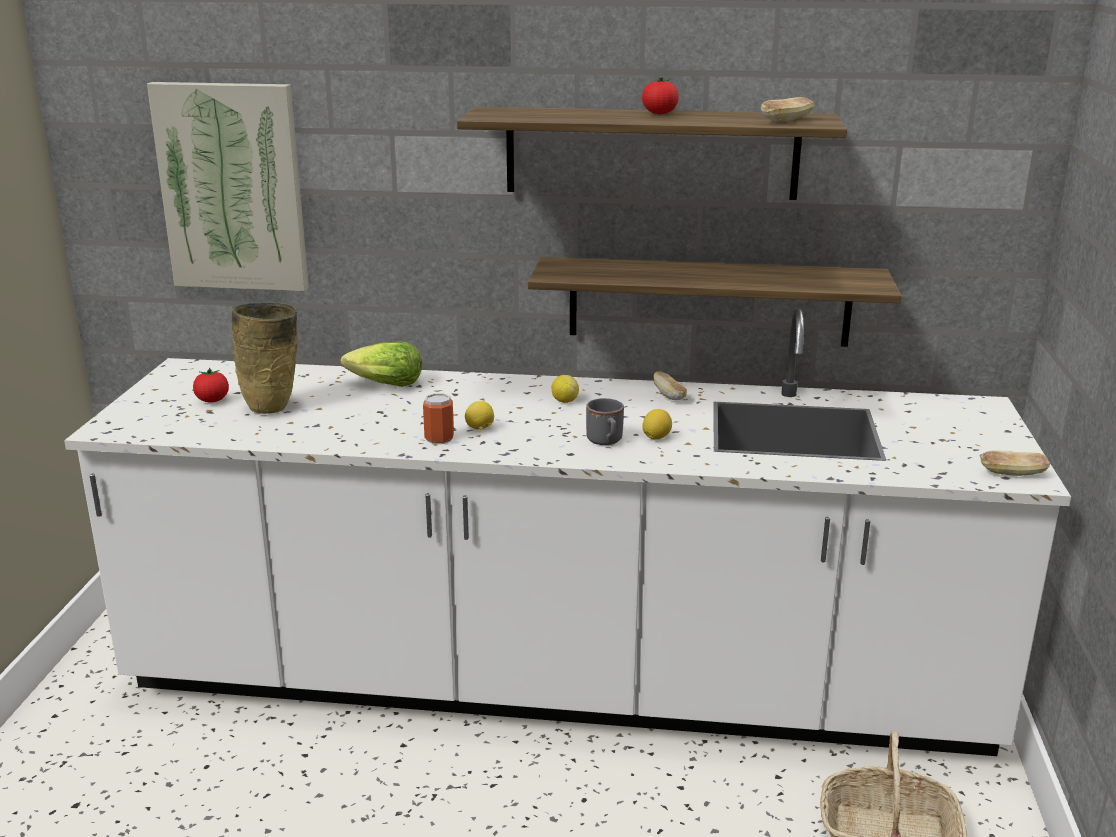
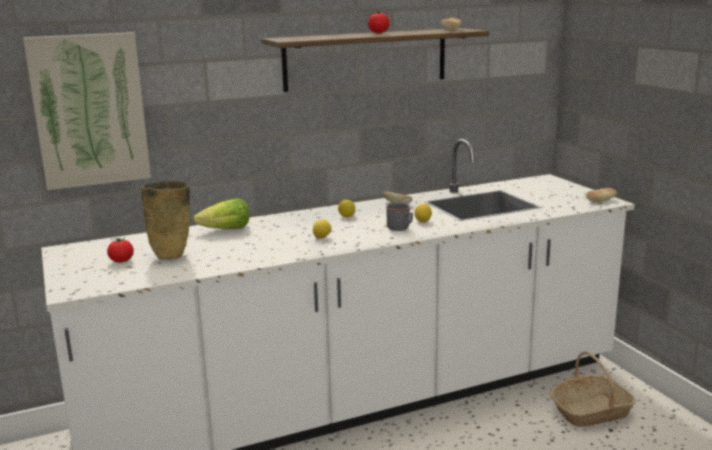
camera: 30 degrees left, 5 degrees down
(439, 439) = (307, 247): can -> none
(708, 301) = (402, 145): shelf -> none

